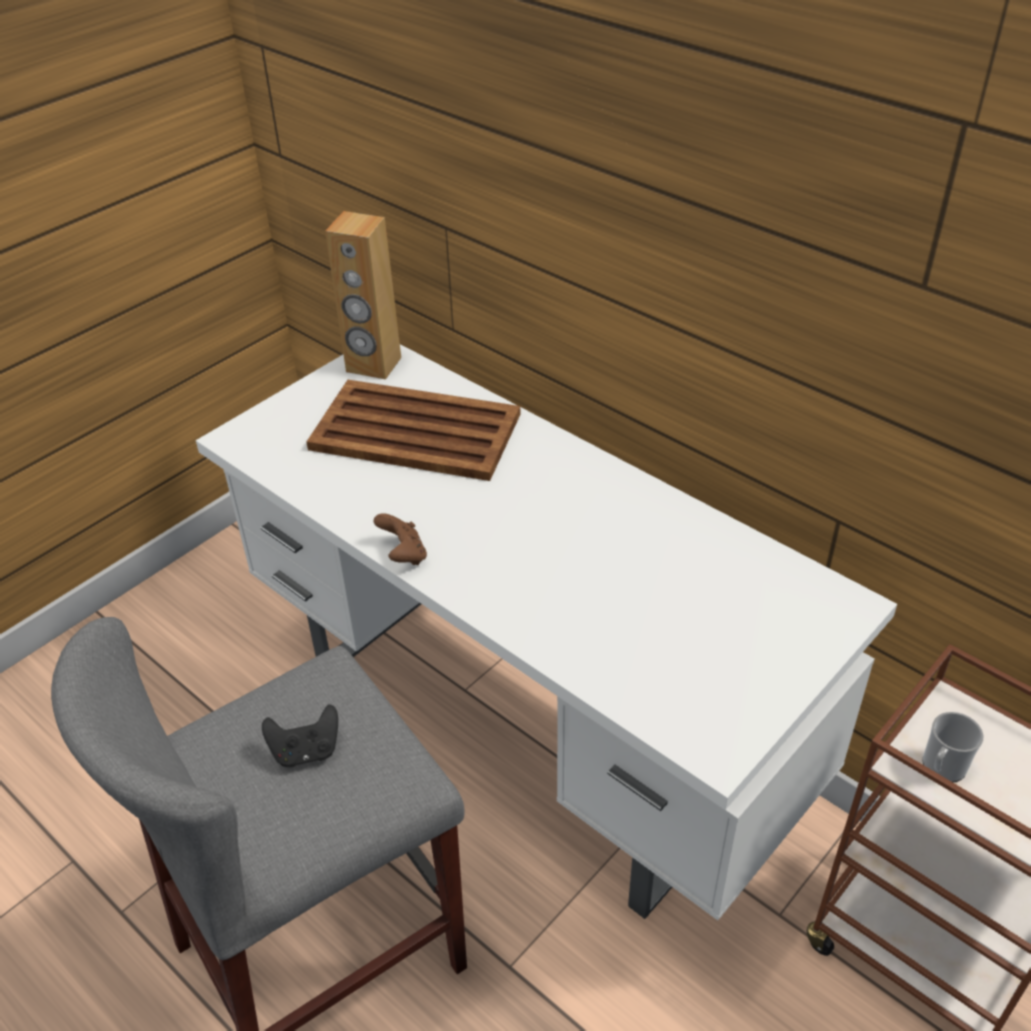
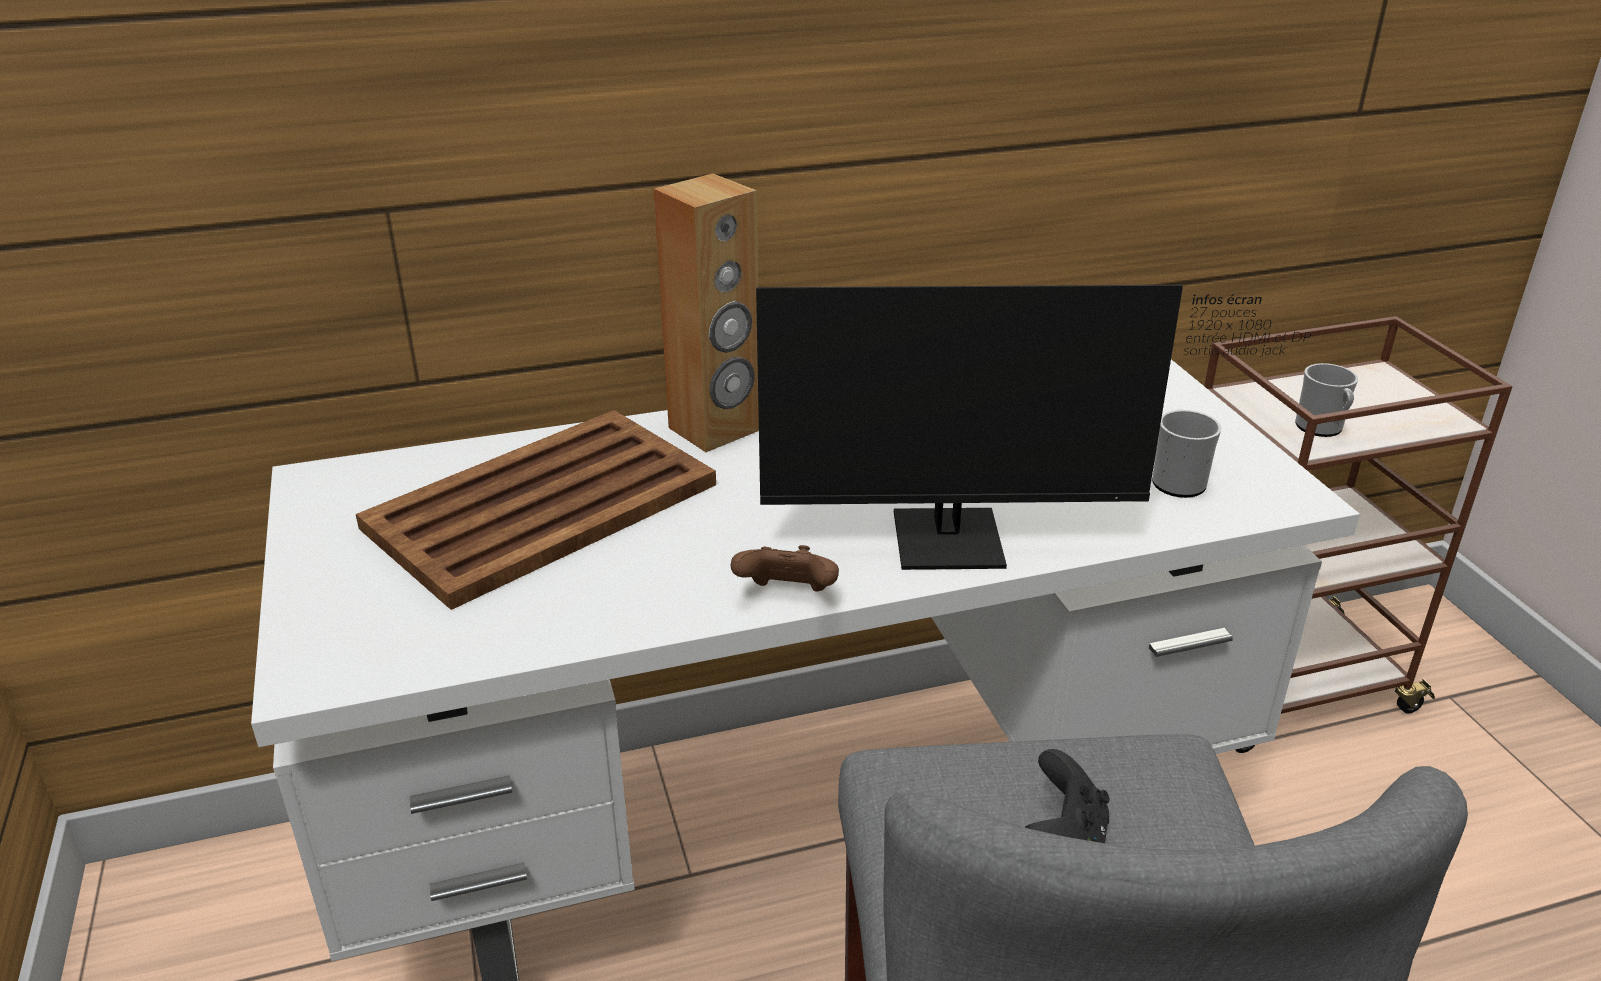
camera: 60 degrees left, 10 degrees down
(373, 365) = (340, 493): brown speaker -> brown speaker (715, 429)
(515, 605) = (968, 542): none -> monitor
(682, 681) = (1177, 480): none -> mug

